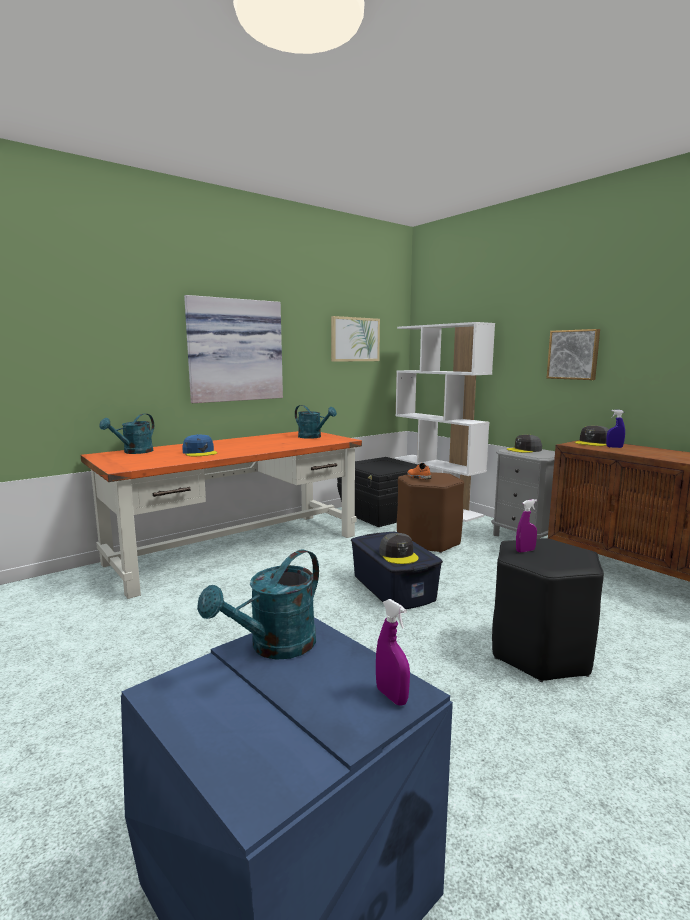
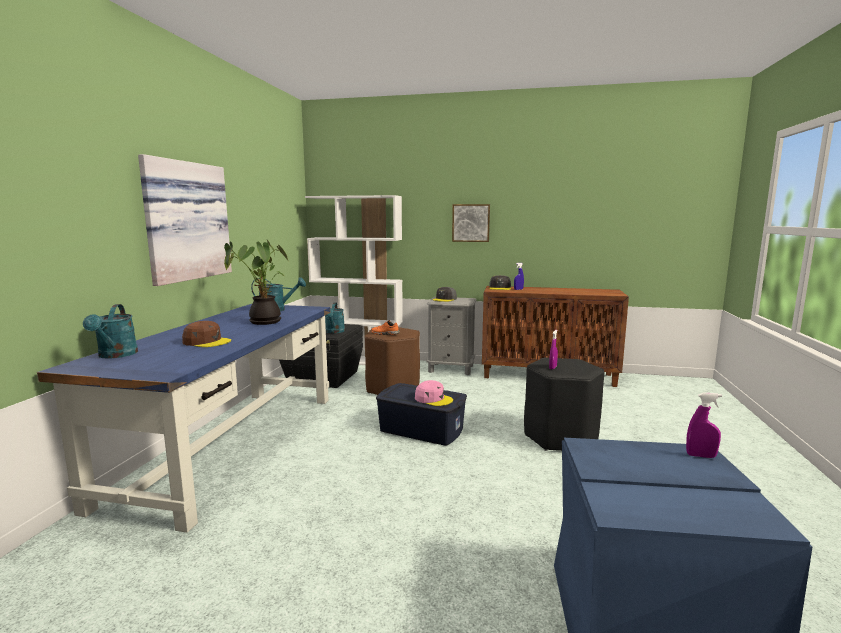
camera: 40 degrees left, 0 degrees up
(200, 452) = (207, 342): blue cap -> brown cap
(237, 548) = (231, 443): orange desk -> blue desk
(274, 444) = (262, 322): none -> potted plant
(274, 647) = (606, 460): turquoise watering can -> turquoise watering can (334, 332)
(355, 339) = (273, 208): picture -> none
(398, 555) = (433, 399): grey cap -> pink cap

